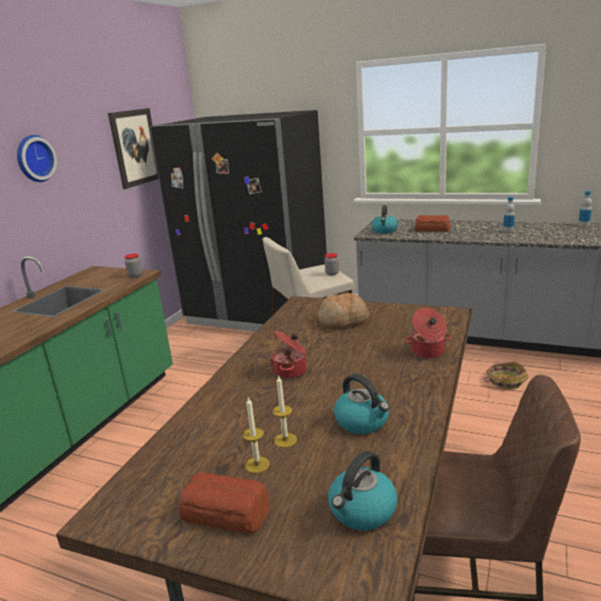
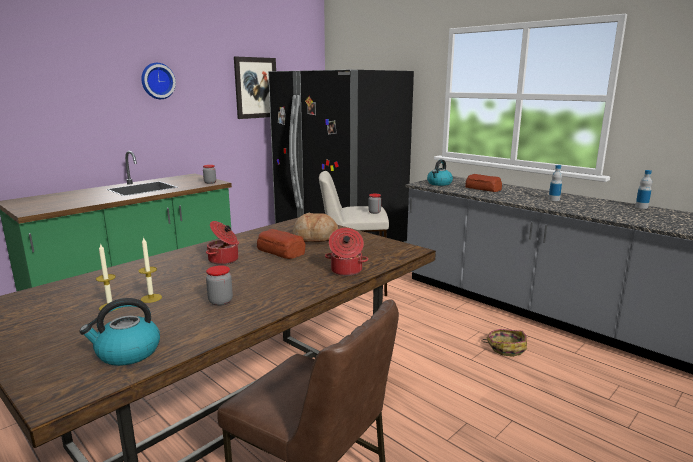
camera: 20 degrees right, 5 degrees down
(224, 512) = (47, 326): bread -> bread (281, 251)
(362, 422) = (220, 301): kettle -> jar

